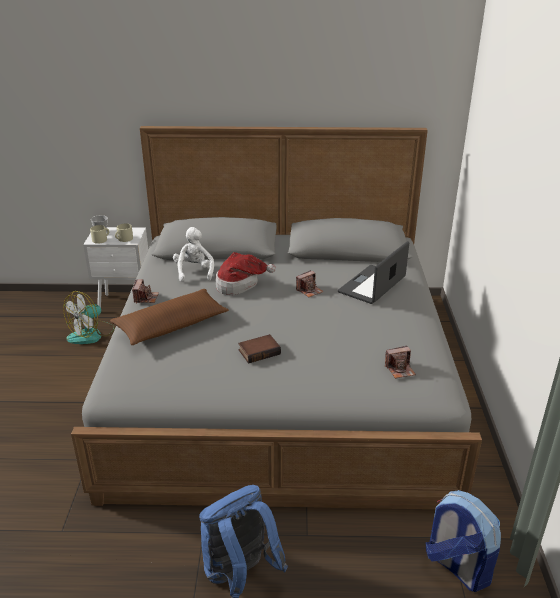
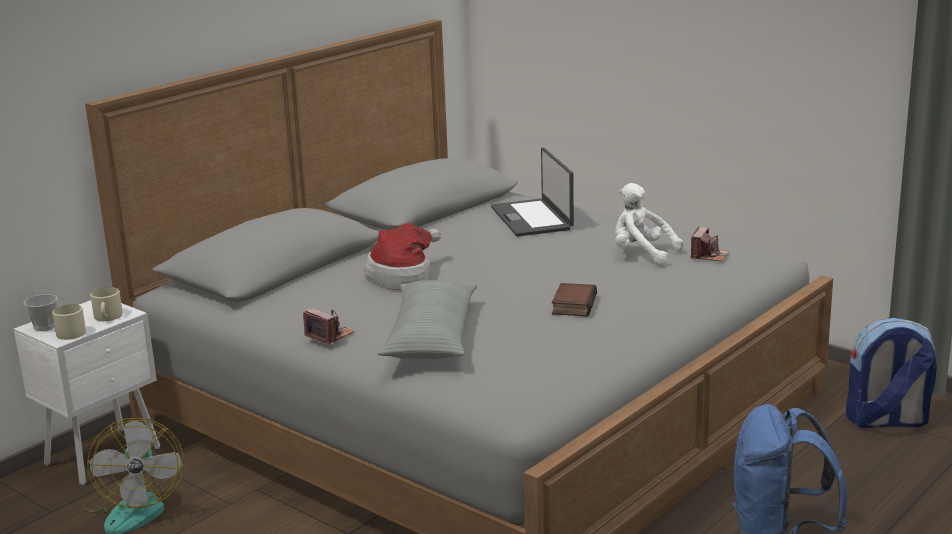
camera: 50 degrees left, 10 degrees down
(171, 325) = (431, 336): brown pillow -> grey pillow
(194, 272) = (319, 291): white plush toy -> white plush toy (641, 254)
(309, 291) = (488, 248): camera -> none

